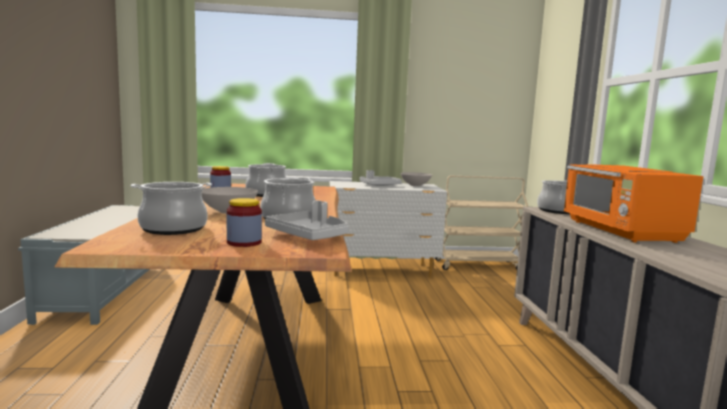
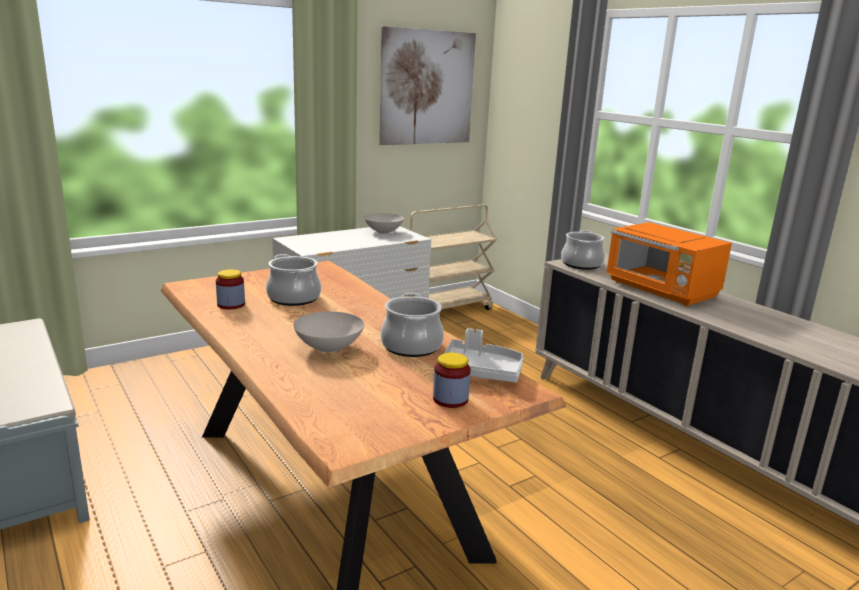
camera: 30 degrees left, 10 degrees up
(173, 229) = (344, 397): cooking pot -> none
(379, 185) = (348, 240): grey tray -> none
(473, 80) = (427, 88): none -> picture

